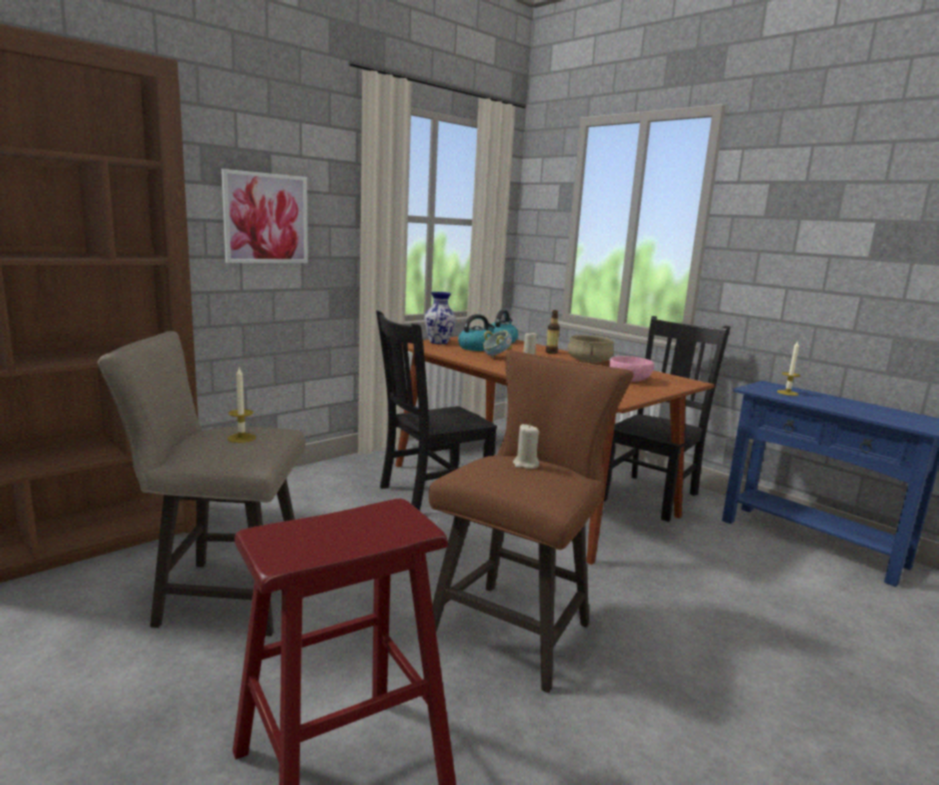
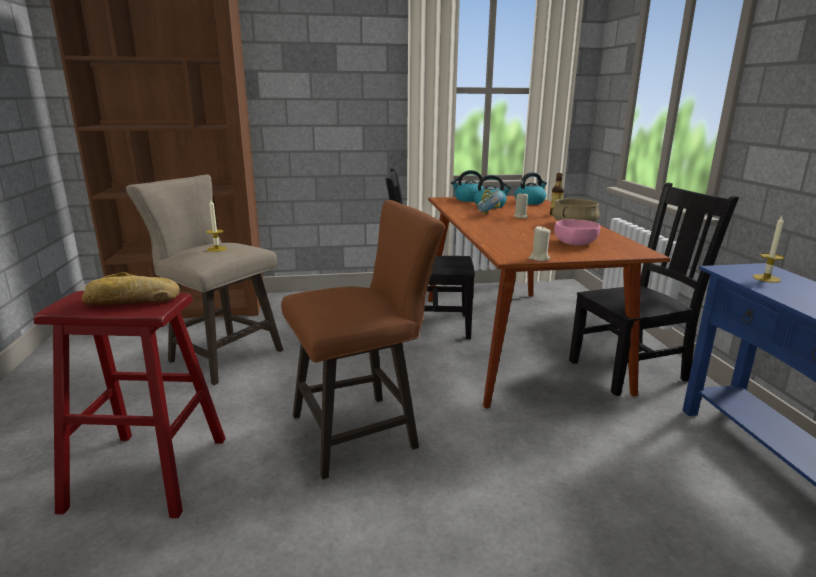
camera: 35 degrees right, 5 degrees up
(266, 218) = (331, 95): picture -> none
(359, 524) = (132, 301): none -> bread
(439, 342) = (468, 199): vase -> kettle
(525, 464) = (352, 295): beige candle -> beige candle (539, 258)

